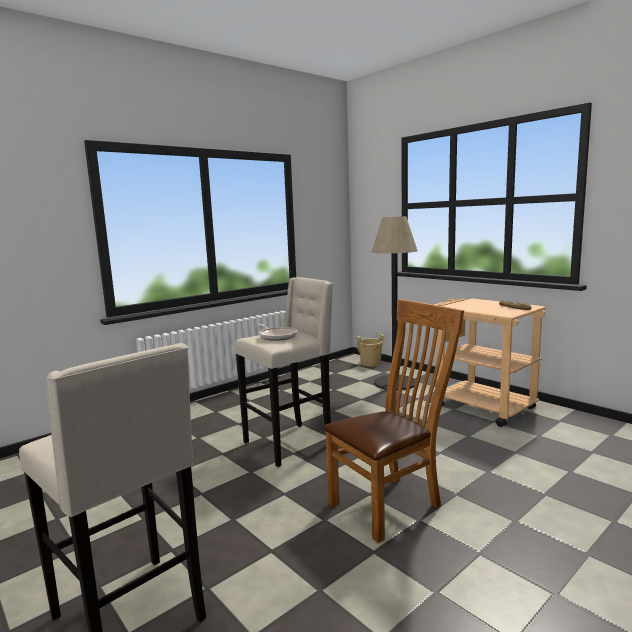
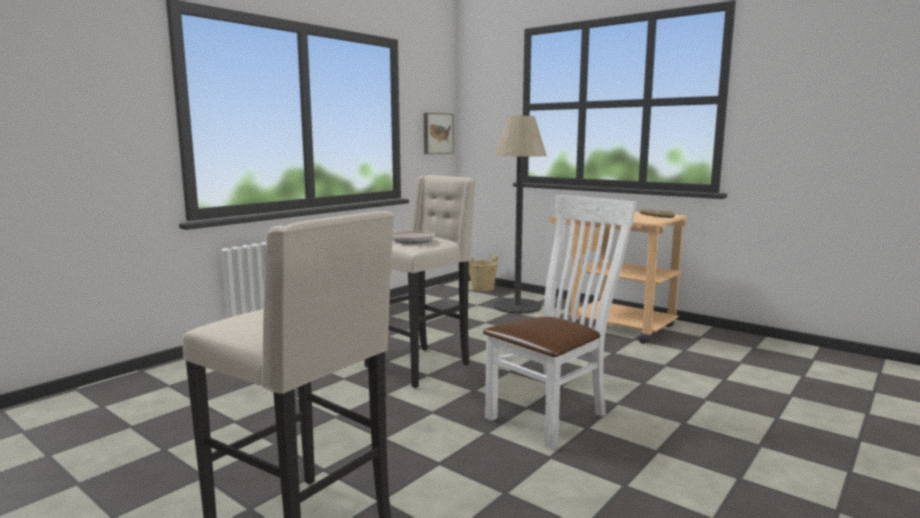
camera: 10 degrees left, 0 degrees up
(329, 231) = (437, 133): none -> picture
(391, 503) = (553, 415): brown chair -> white chair

